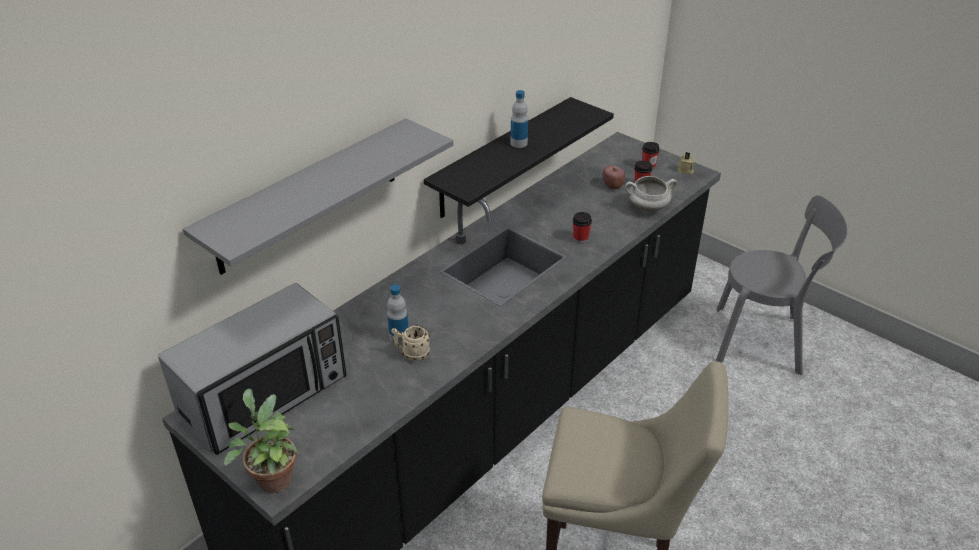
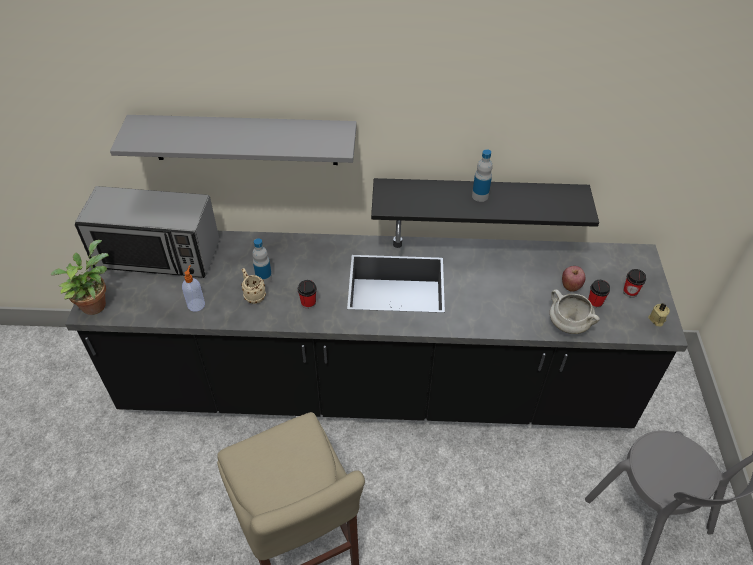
camera: 50 degrees right, 10 degrees up
(374, 398) = (196, 304): none -> soap dispenser
(580, 238) = (476, 307): cup -> cup (308, 303)

